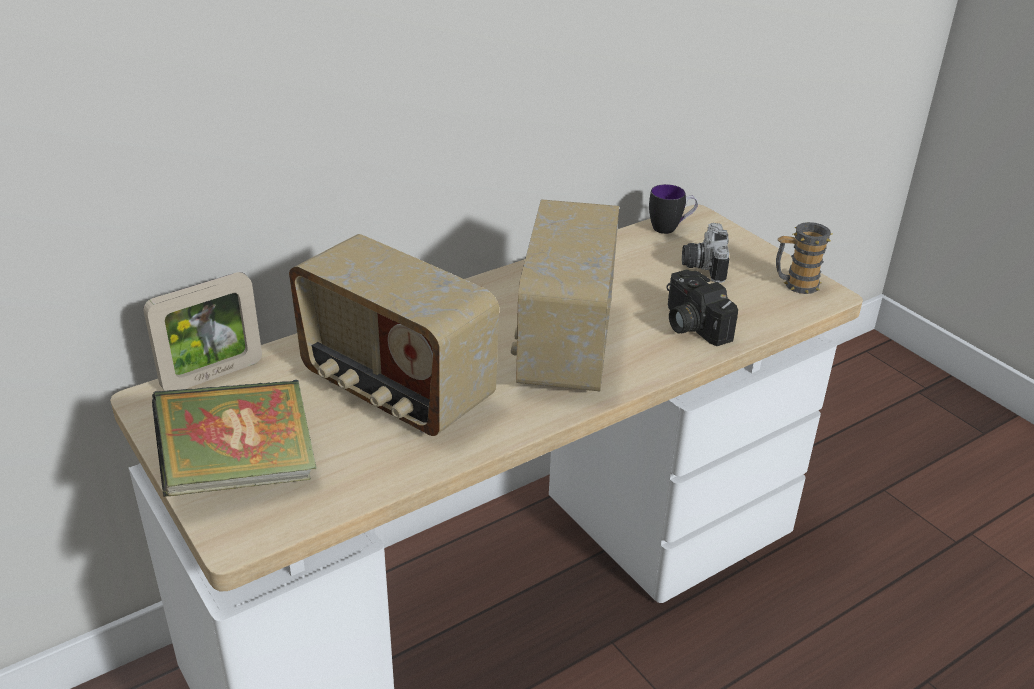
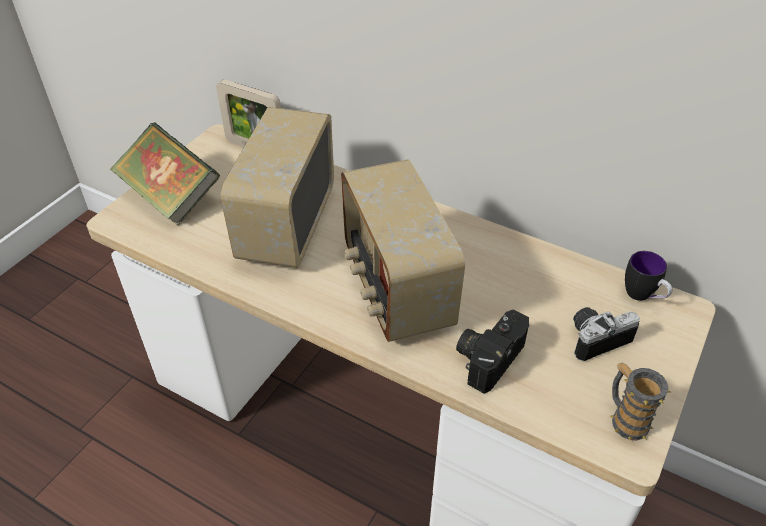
camera: 65 degrees right, 10 degrees up
(563, 347) = (395, 288): radio -> radio turned 90 degrees counterclockwise

